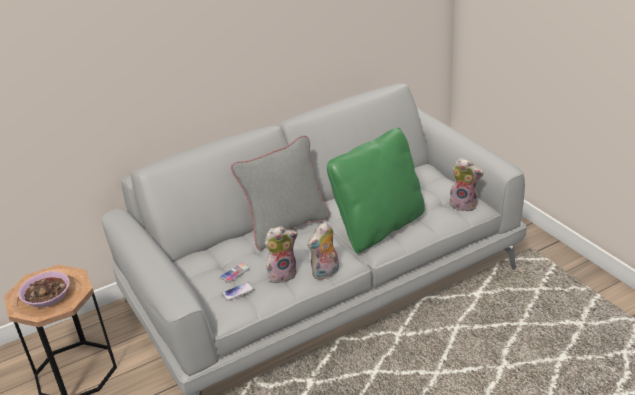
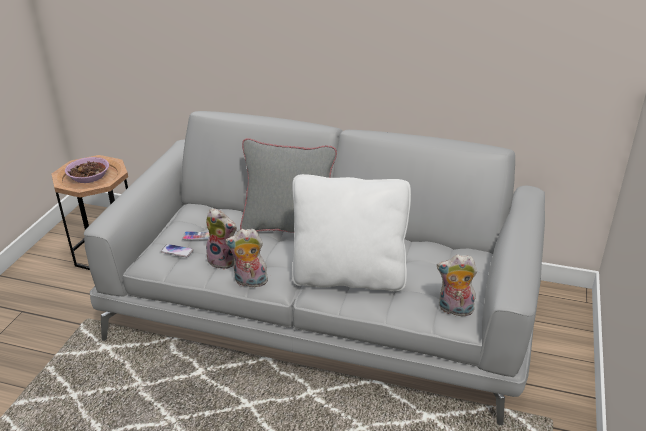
camera: 45 degrees right, 0 degrees up
(379, 227) = (349, 277): green pillow -> white pillow
(464, 204) = (454, 310): plush toy -> plush toy turned 120 degrees clockwise

